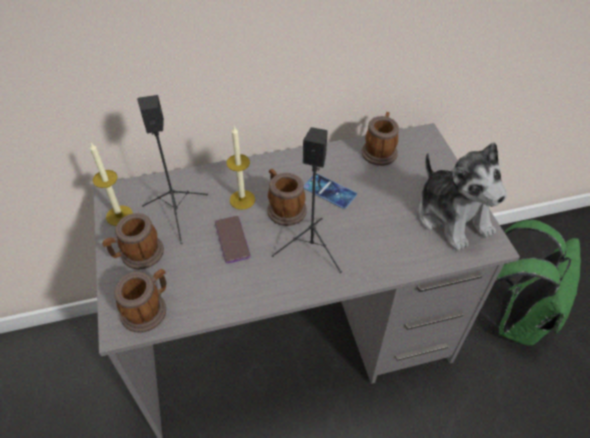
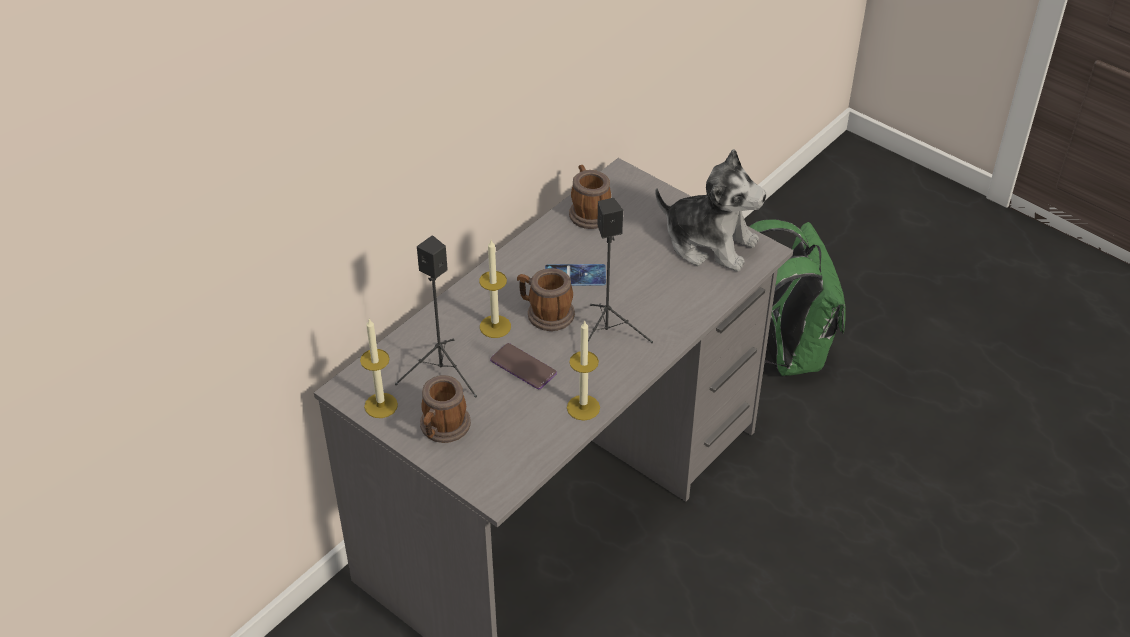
camera: 35 degrees left, 5 degrees down
(148, 309) = (504, 465): mug -> none
(243, 296) = (583, 407): none -> candle

